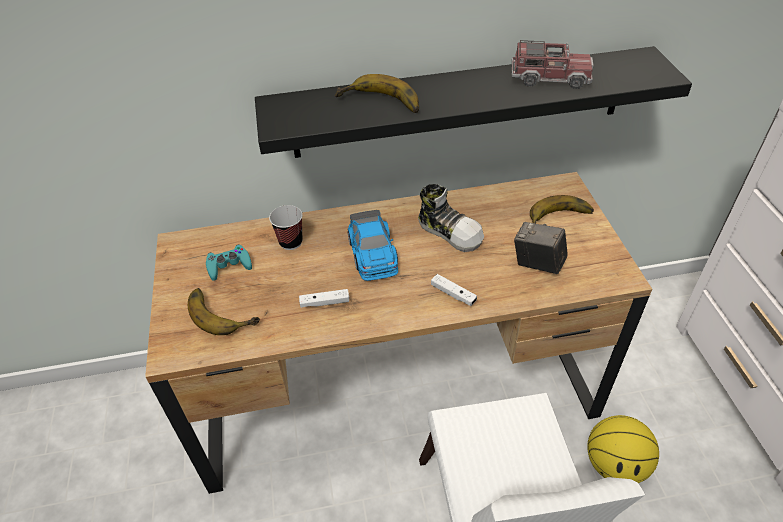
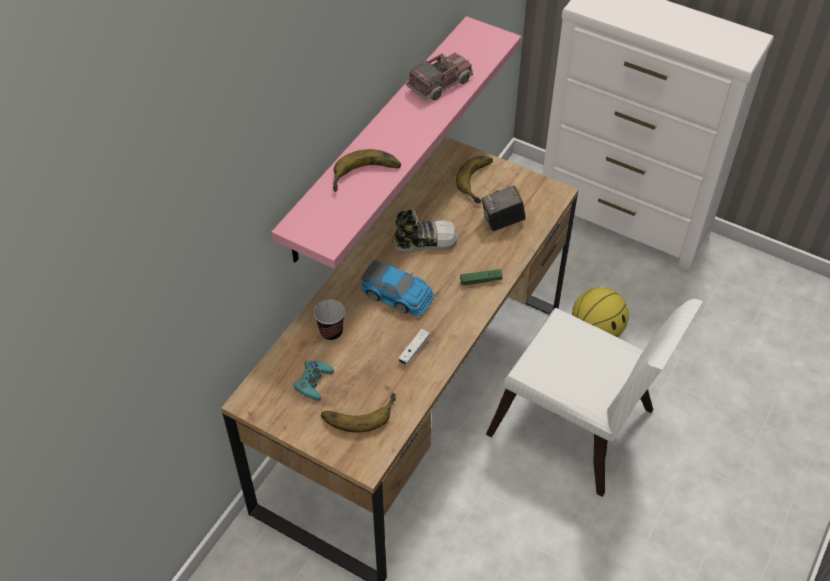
camera: 50 degrees left, 5 degrees up
(453, 294) = (481, 280): white game controller -> green game controller
(460, 103) = (378, 138): black shelf -> pink shelf

